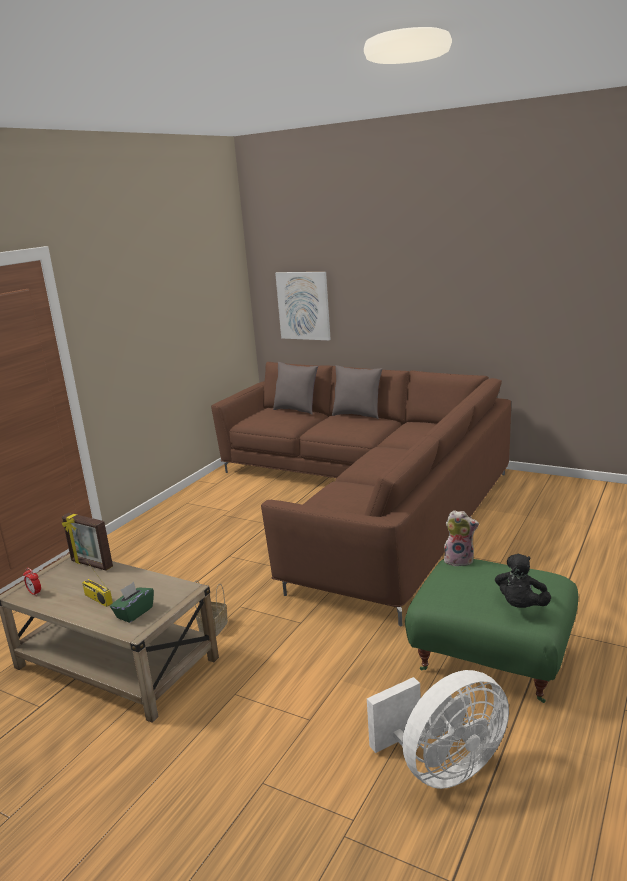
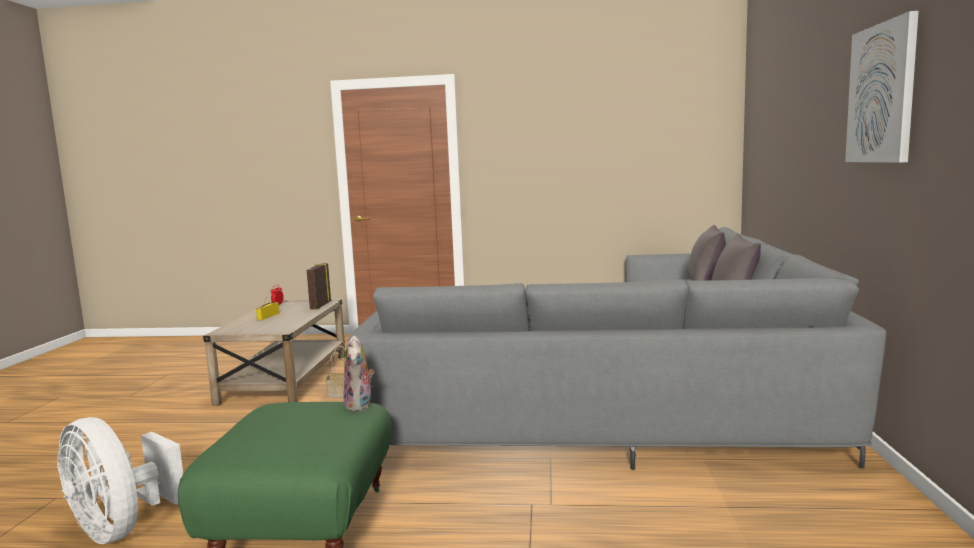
camera: 65 degrees right, 10 degrees down
(134, 613) = (247, 326): green tissue box -> none
(303, 305) = (765, 160): picture -> picture (882, 94)
(367, 499) = (646, 399): brown sofa -> grey sofa
(521, 606) = (241, 442): black plush toy -> none

